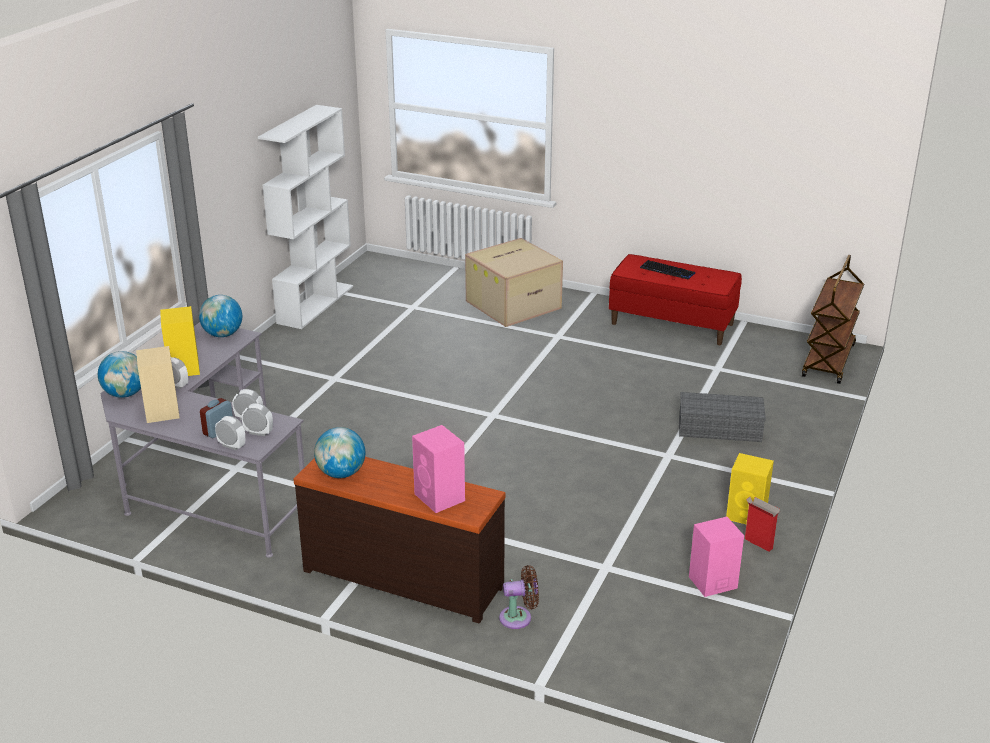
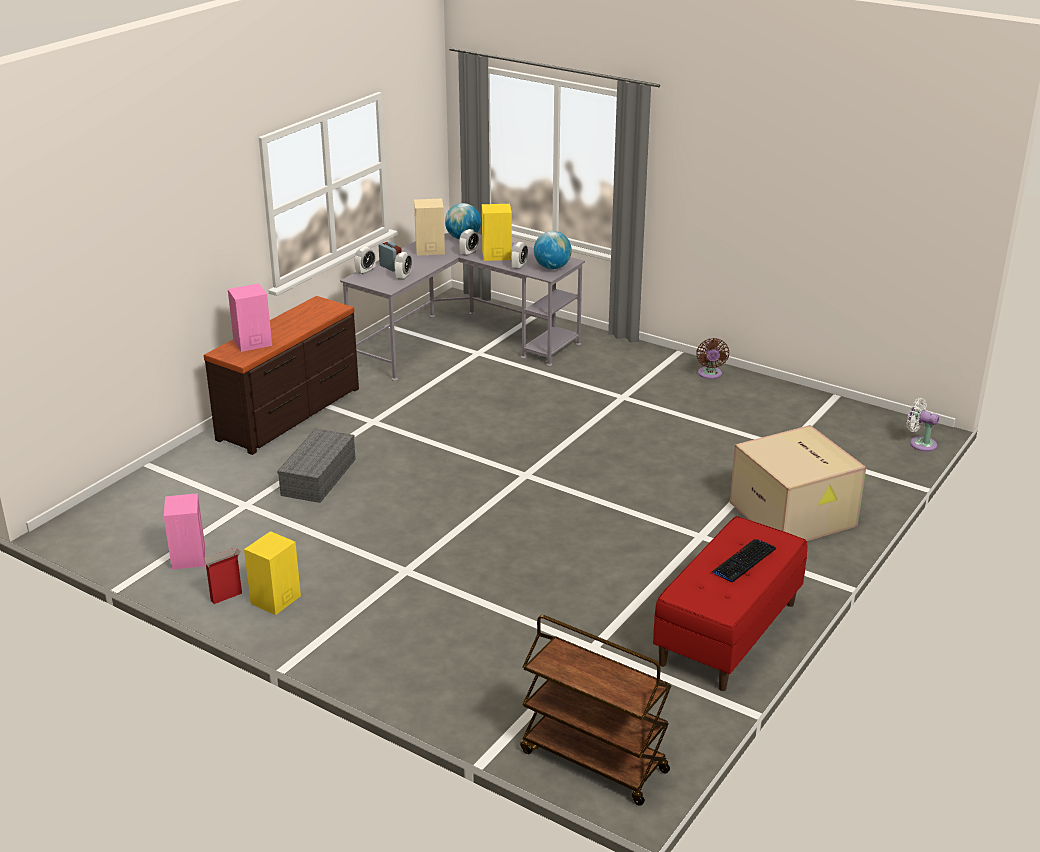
camera: 100 degrees right, 0 degrees up
(258, 433) = (379, 280): alarm clock -> alarm clock (519, 266)
(315, 304) = (794, 392): white bookcase -> none
(341, 473) = (310, 310): globe -> none
(395, 261) = (920, 443): none -> white fan
(519, 617) = (209, 457): brown fan -> brown fan (710, 374)
(721, 428) = (448, 619): grey storage box -> grey storage box (319, 478)

